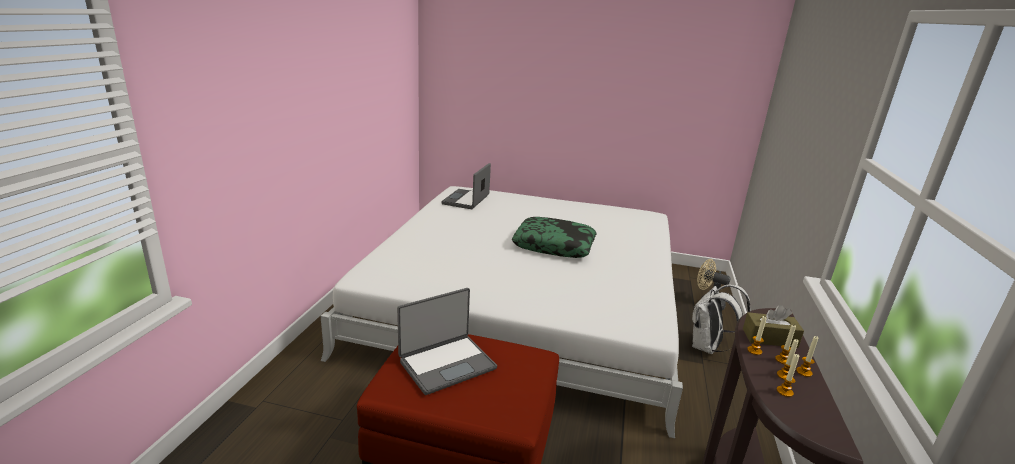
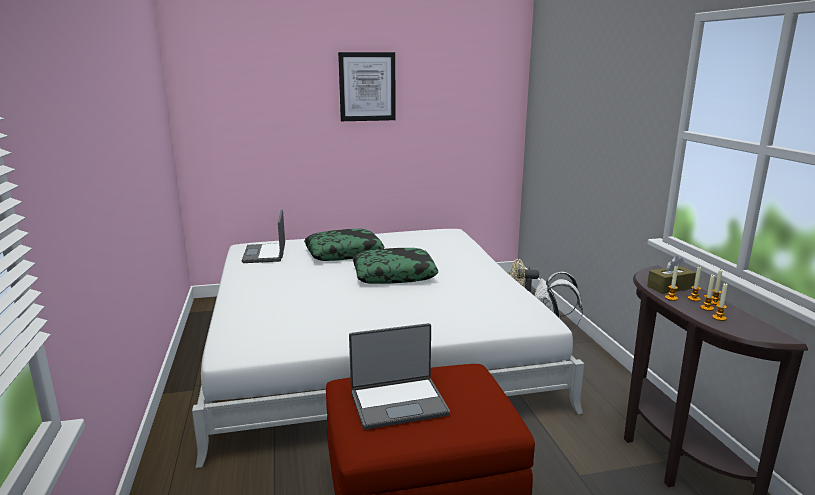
camera: 25 degrees left, 5 degrees down
(446, 364) = (398, 403): laptop -> laptop turned 45 degrees clockwise
(531, 214) = (344, 253): none -> pillow
(593, 57) = (367, 87): none -> picture

